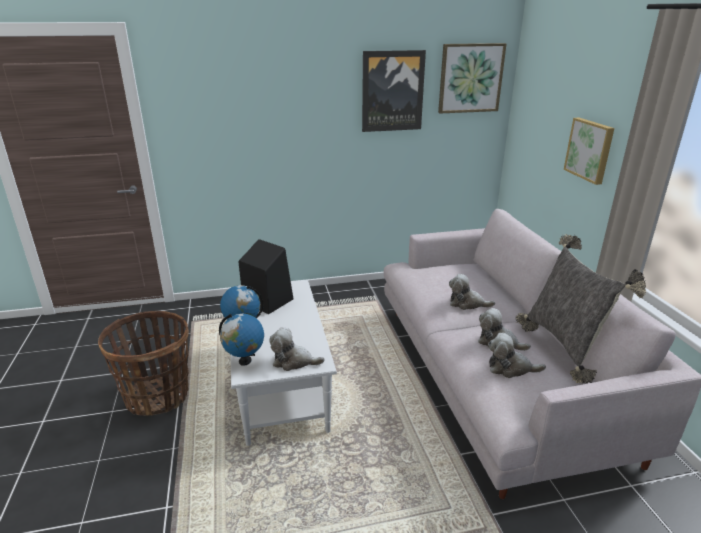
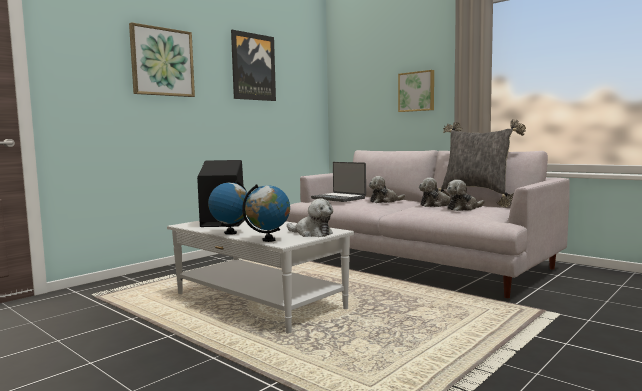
camera: 35 degrees left, 20 degrees down
(158, 397) = (136, 340): basket -> none
(293, 361) = (311, 233): plush toy -> plush toy turned 120 degrees counterclockwise
(432, 277) = (339, 198): none -> laptop
(470, 78) = (302, 64): picture -> picture (162, 62)

